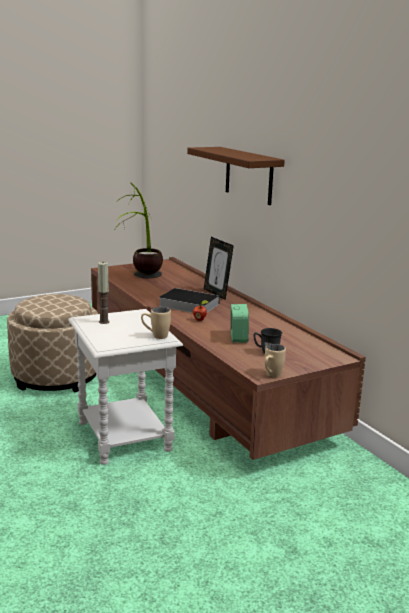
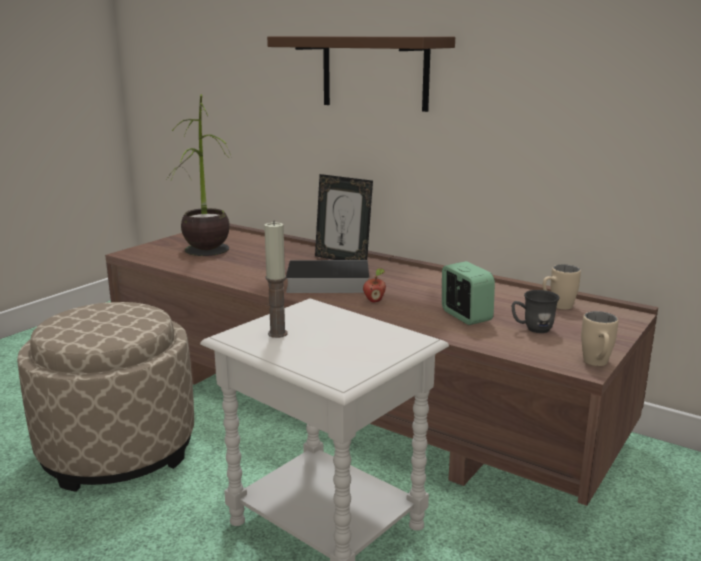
camera: 25 degrees left, 0 degrees up
(155, 336) = (396, 339): beige mug -> beige mug (557, 307)

